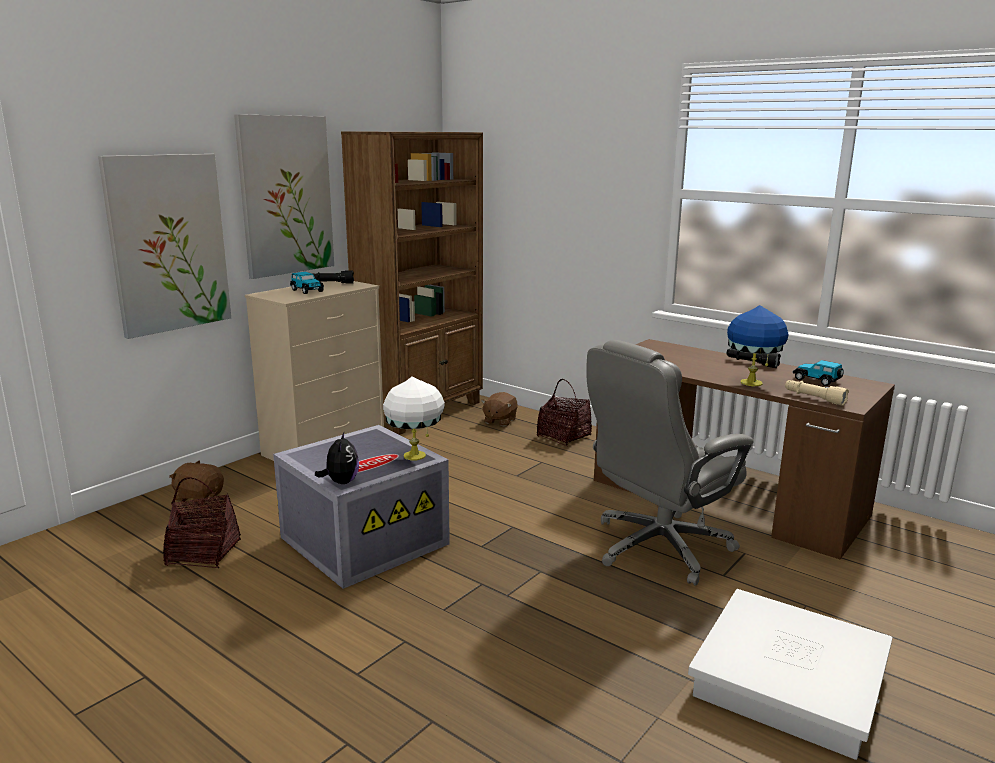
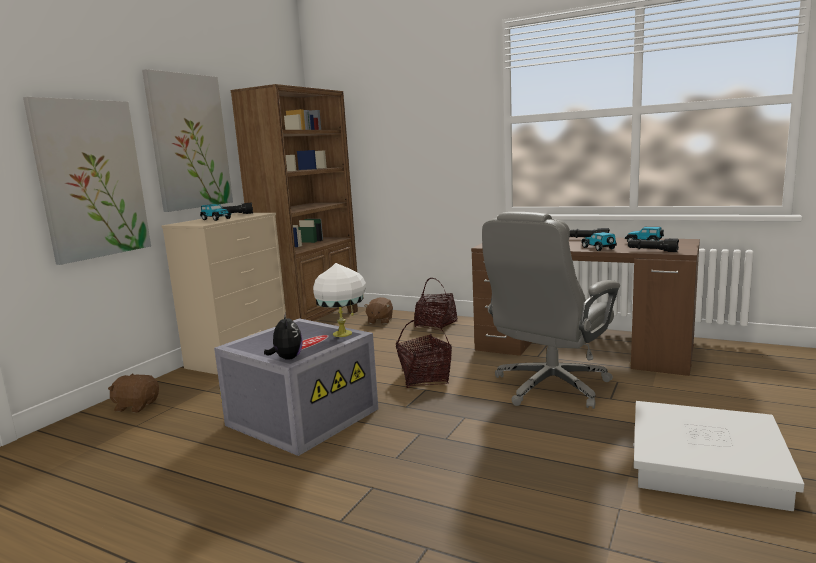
camera: 10 degrees left, 5 degrees down
(203, 553) = (155, 448): basket -> basket (424, 378)
(752, 383) = (599, 248): blue table lamp -> toy car
(814, 398) = (652, 251): beige flashlight -> black flashlight

